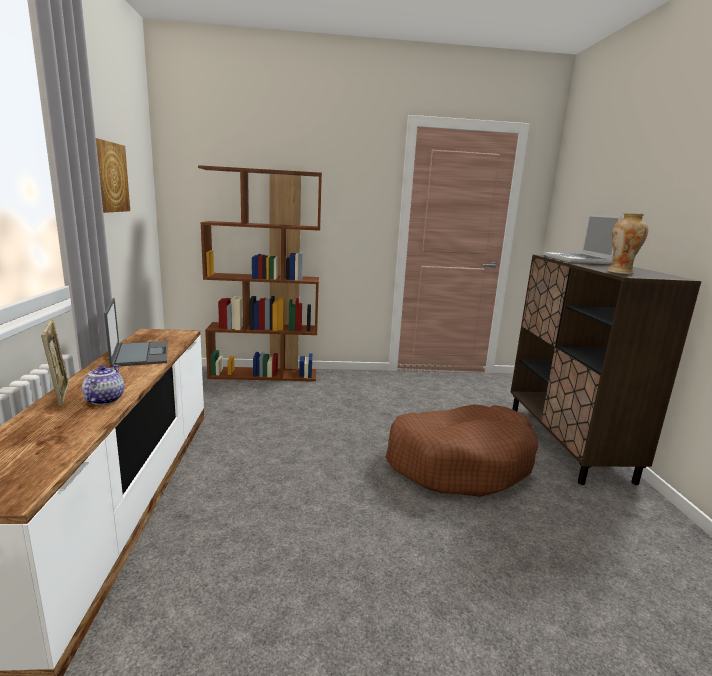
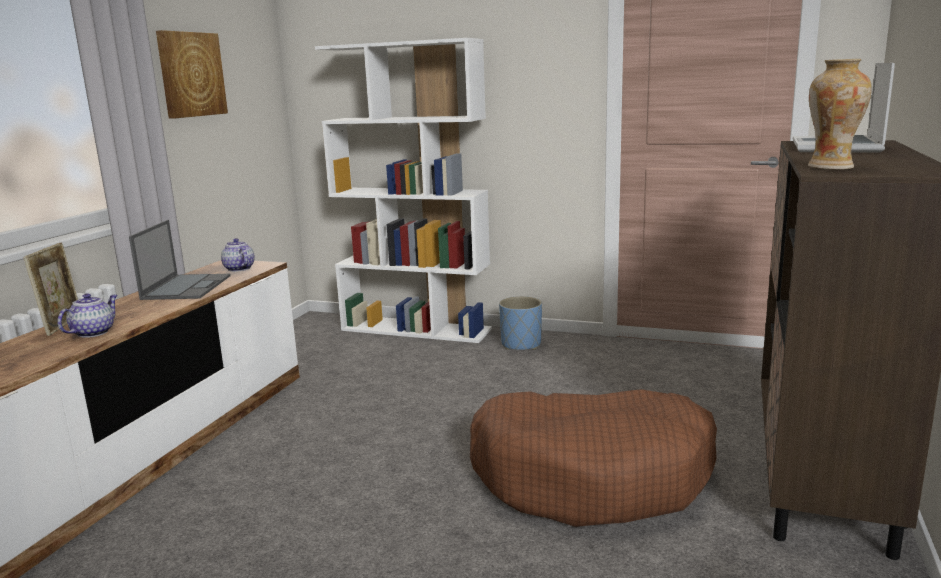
camera: 25 degrees right, 0 degrees up
(166, 336) = (238, 269): none -> teapot
(264, 374) = (417, 329): brown bookcase -> white bookcase
(344, 380) = (521, 344): none -> blue planter

